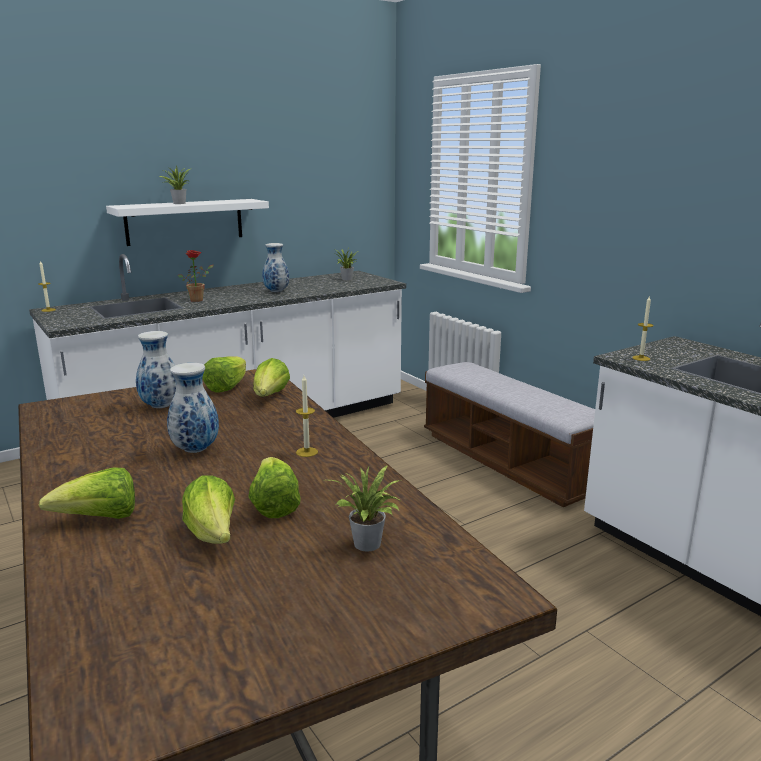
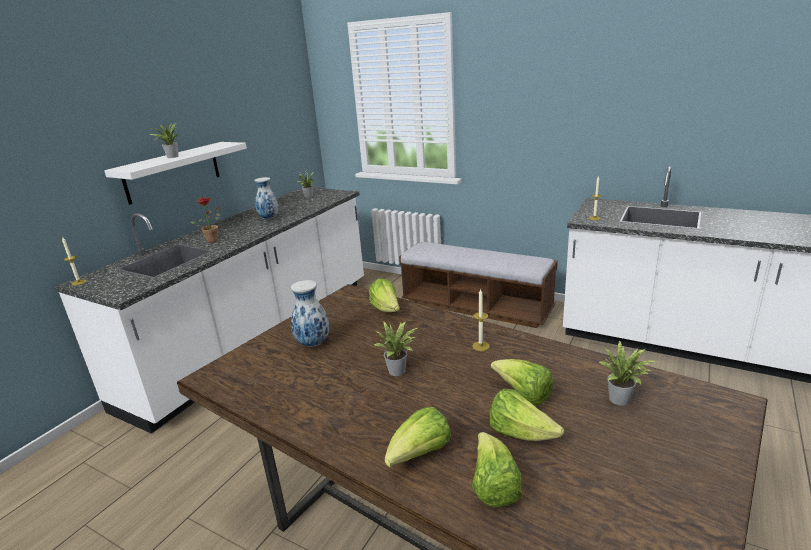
camera: 25 degrees left, 5 degrees up
(195, 449) = (399, 371): vase -> potted plant
(227, 387) = (341, 311): lettuce -> lettuce (493, 486)

